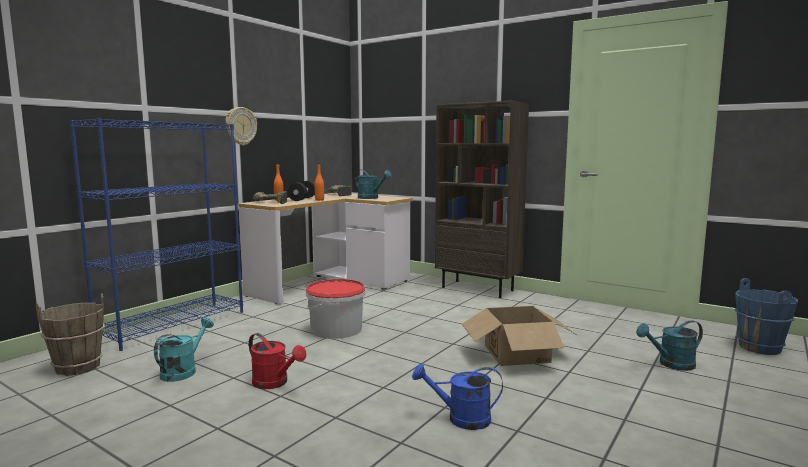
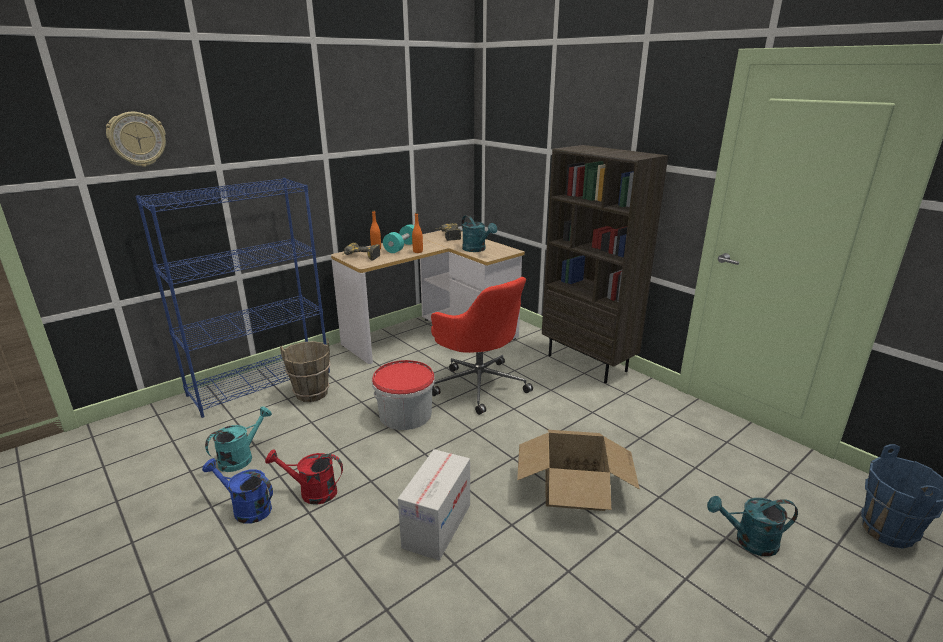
camera: 15 degrees right, 15 degrees up
(77, 367) = (160, 436): brown bucket -> brown bucket (311, 393)
(240, 126) = (331, 170): wall clock -> wall clock (137, 139)
(275, 383) = (312, 492): red watering can -> red watering can turned 135 degrees clockwise
(302, 199) = (402, 247): black dumbbell -> turquoise dumbbell
(393, 307) = (479, 384): none -> red office chair
(413, 388) = (437, 526): none -> cardboard box
(461, 419) = (461, 586): blue watering can -> blue watering can (246, 508)

